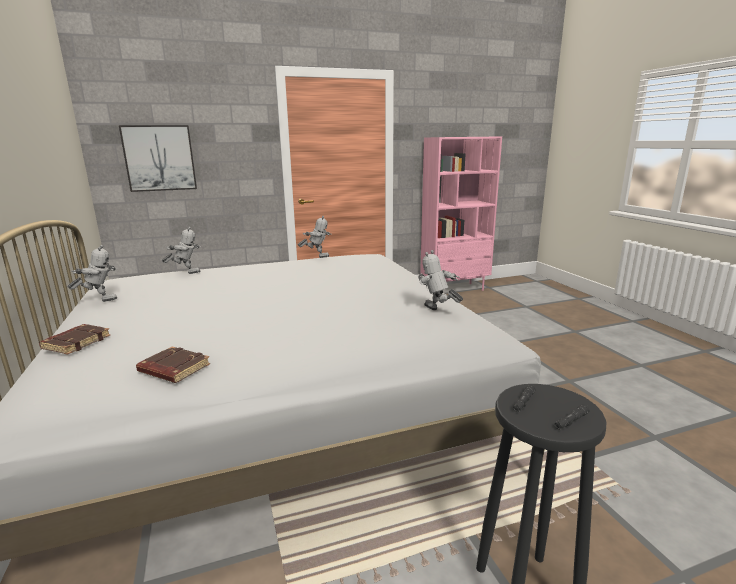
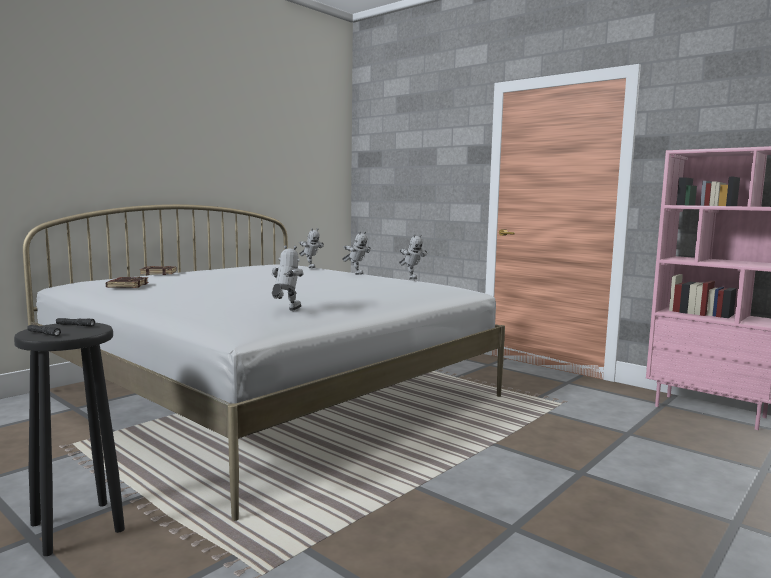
camera: 60 degrees right, 10 degrees down
(99, 300) = (231, 266): toy robot -> toy robot (356, 274)
(159, 158) = (394, 180): picture -> none

